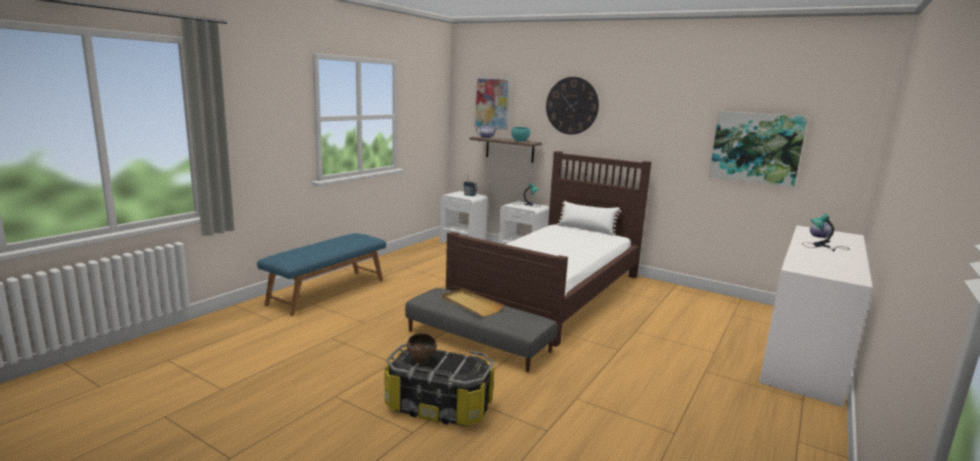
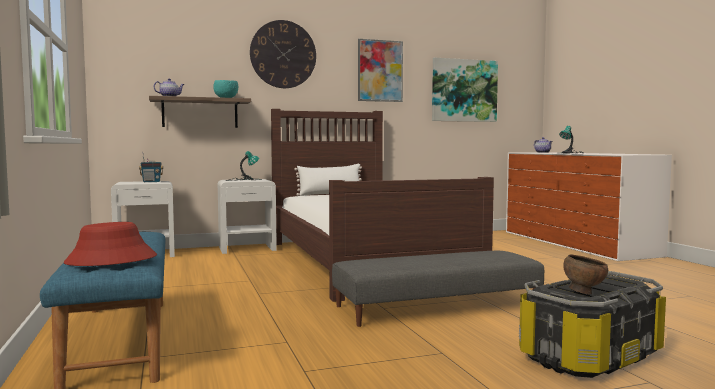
camera: 50 degrees left, 10 degrees down
(296, 254) = (111, 260): none -> red hat
(470, 304) = (421, 259): beige tray -> none
(492, 103) = (165, 52): picture -> picture (380, 71)

